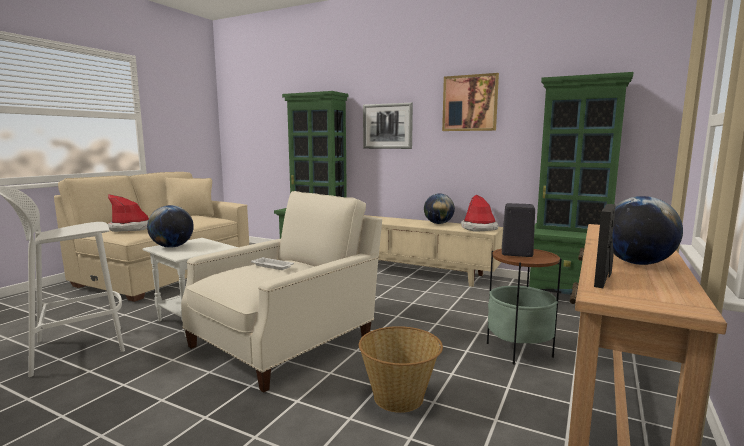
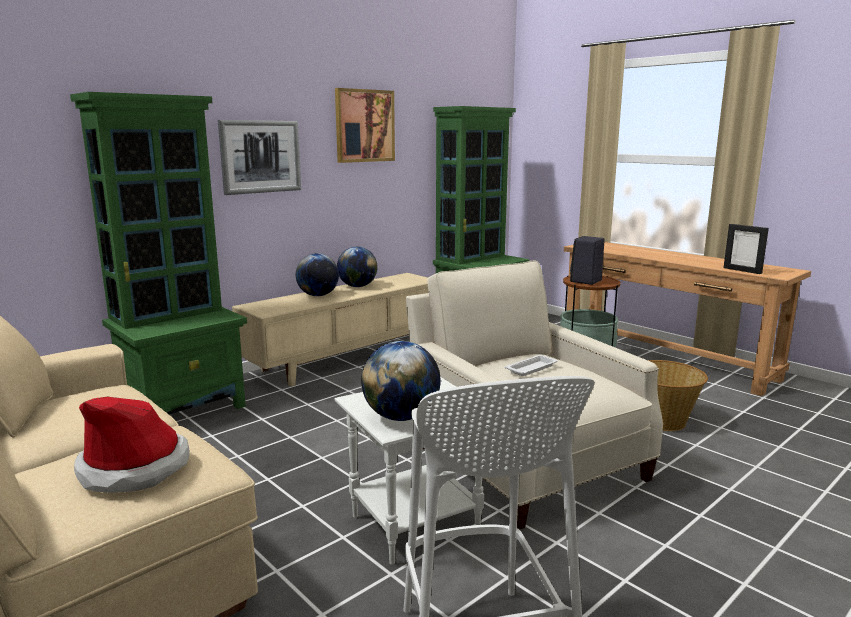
camera: 70 degrees left, 5 degrees up
(479, 228) = (405, 279): hat -> none
(637, 263) = (701, 260): globe -> globe (318, 295)

